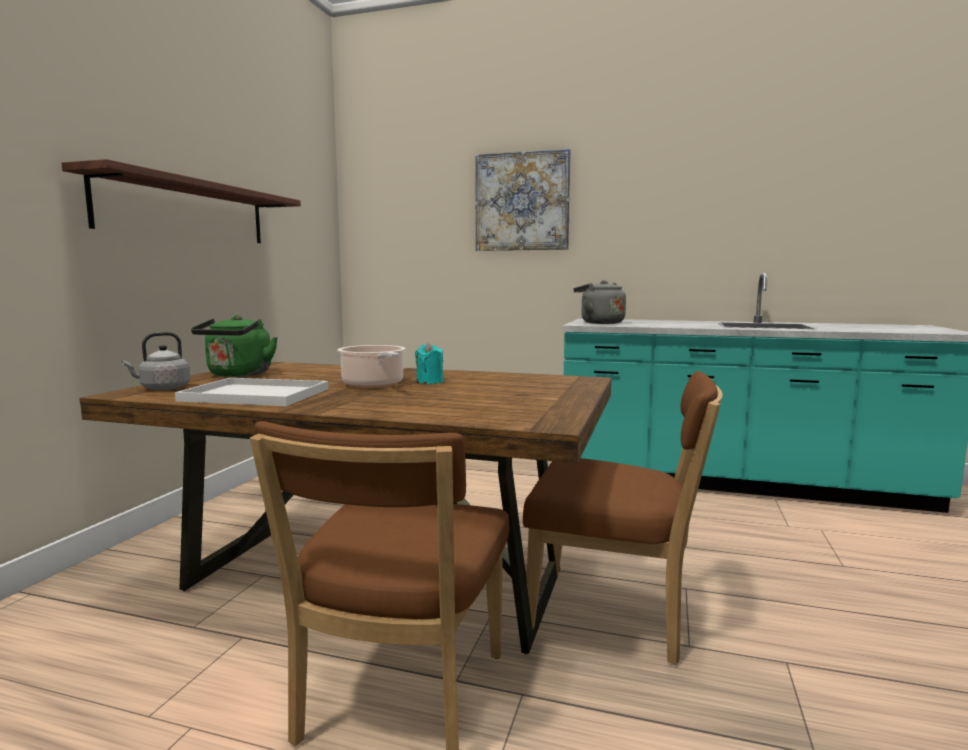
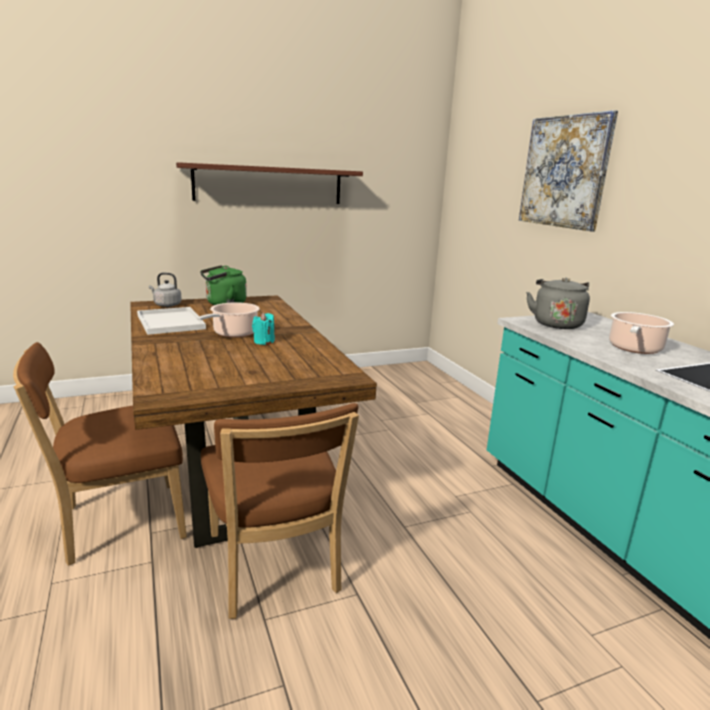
camera: 50 degrees right, 10 degrees up
(677, 324) = (634, 349): none -> cooking pot

